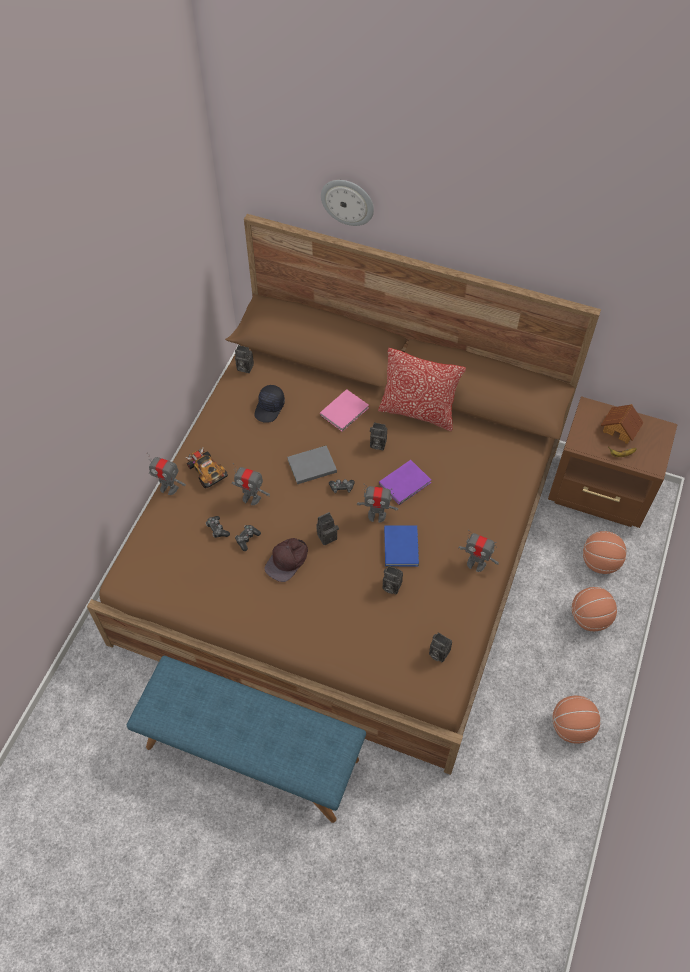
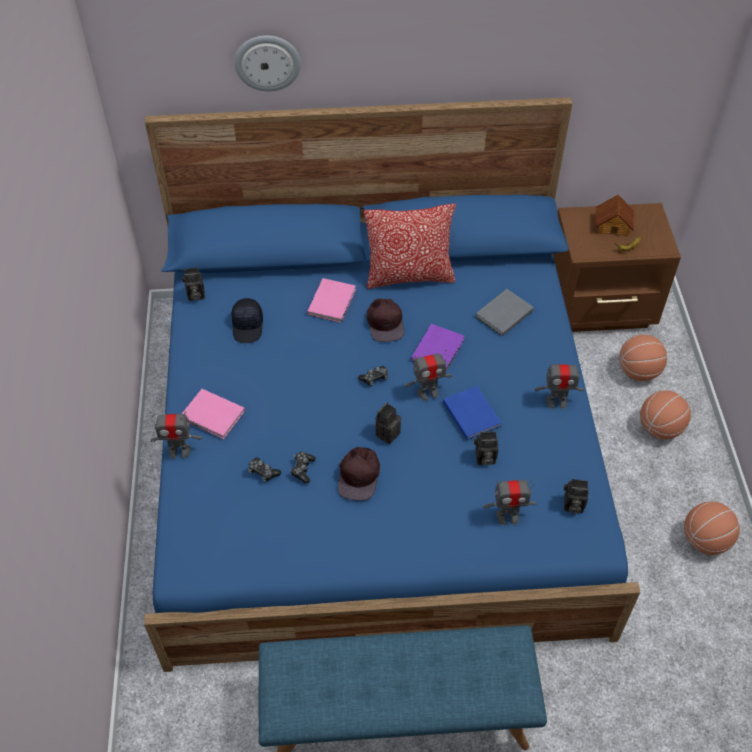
camera: 25 degrees left, 5 degrees down
(206, 471) = (213, 416): toy car -> pink book
(251, 498) = (282, 425): toy robot -> toy robot (507, 516)
(310, 466) = (328, 368): grey book -> grey book (502, 314)
(346, 541) = (376, 449): brown bed -> blue bed
(377, 444) = (385, 322): camera -> brown cap

